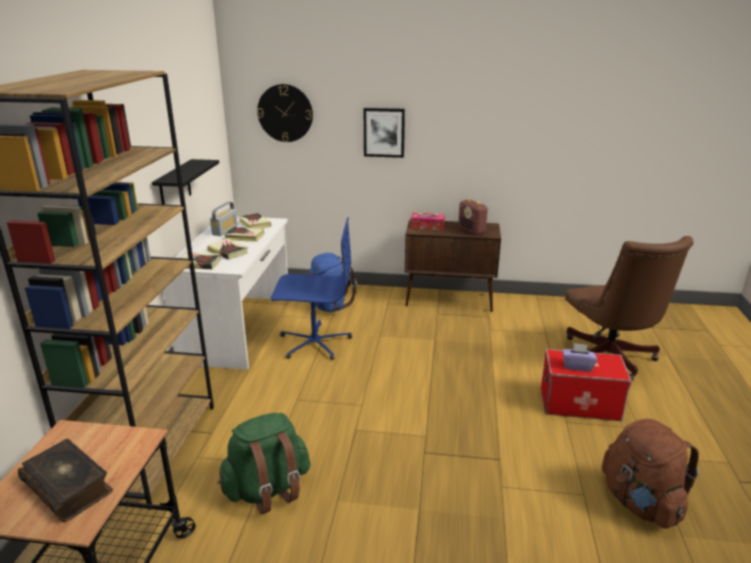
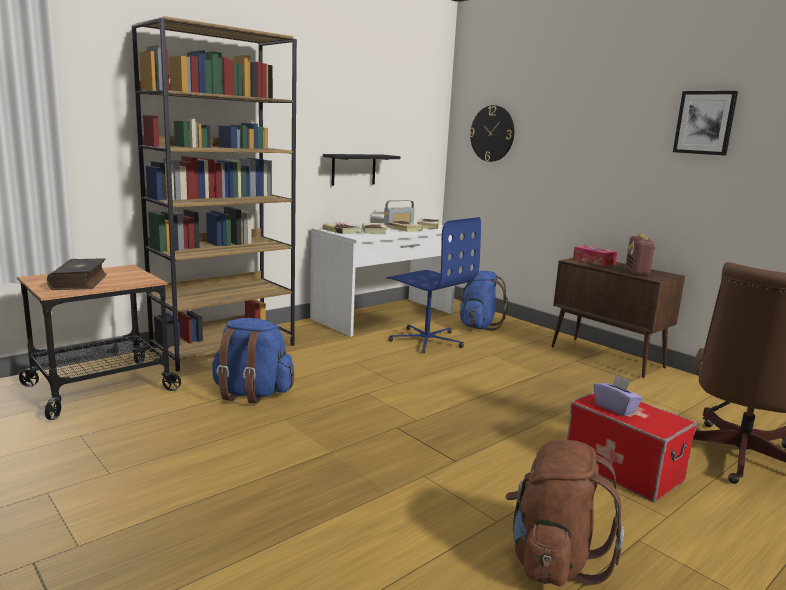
camera: 40 degrees right, 10 degrees down
(268, 490) = (252, 393): green backpack -> blue backpack
(384, 132) = (574, 156): picture -> picture (705, 122)

